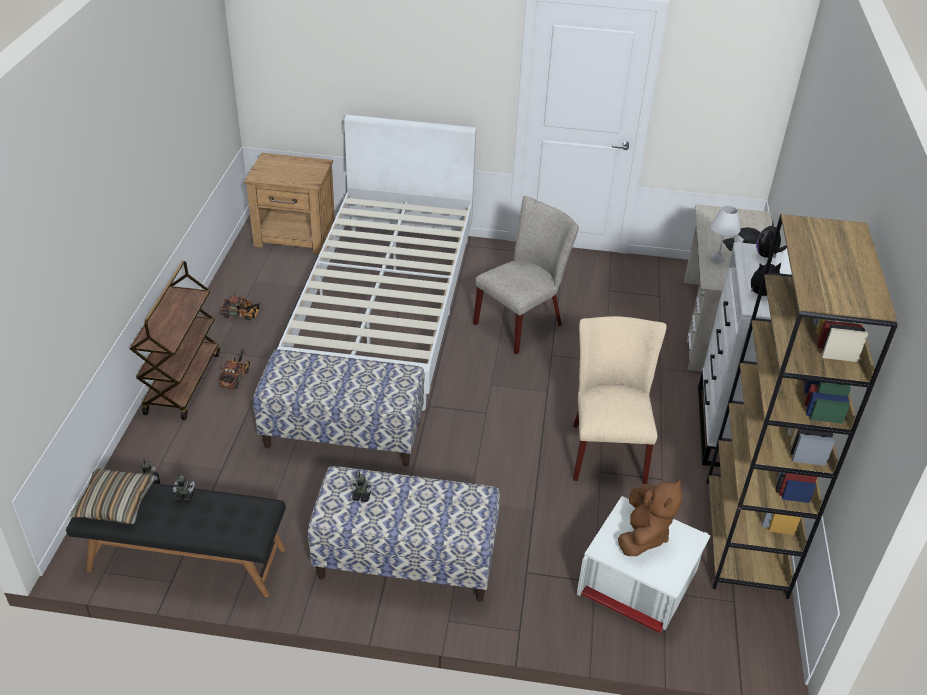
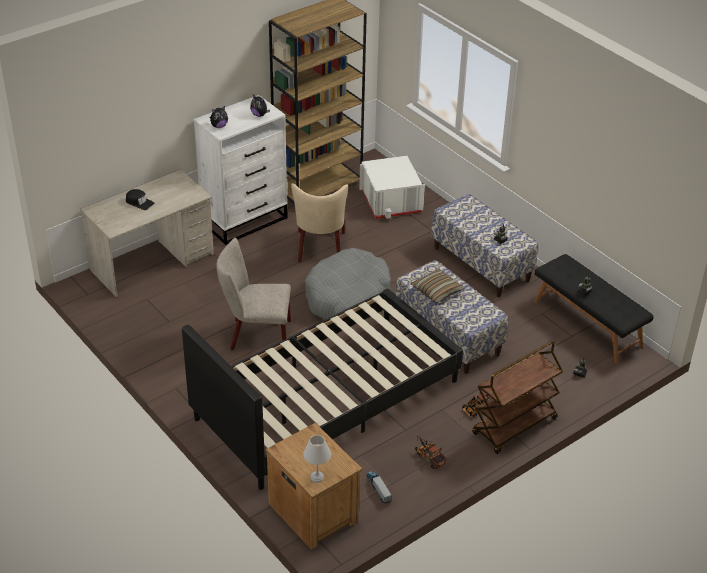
camera: 135 degrees left, 0 degrees up
(116, 503) = (622, 308): pillow -> pillow (437, 291)
(261, 272) = (378, 489): none -> toy truck
(385, 308) = (327, 400): white bed -> black bed
(499, 411) = (347, 297): none -> grey dog bed
(606, 448) = (320, 249): beige chair -> beige chair turned 45 degrees counterclockwise
(643, 535) = (389, 175): brown plush toy -> none
(718, 258) = (169, 204): white table lamp -> white table lamp (316, 477)

